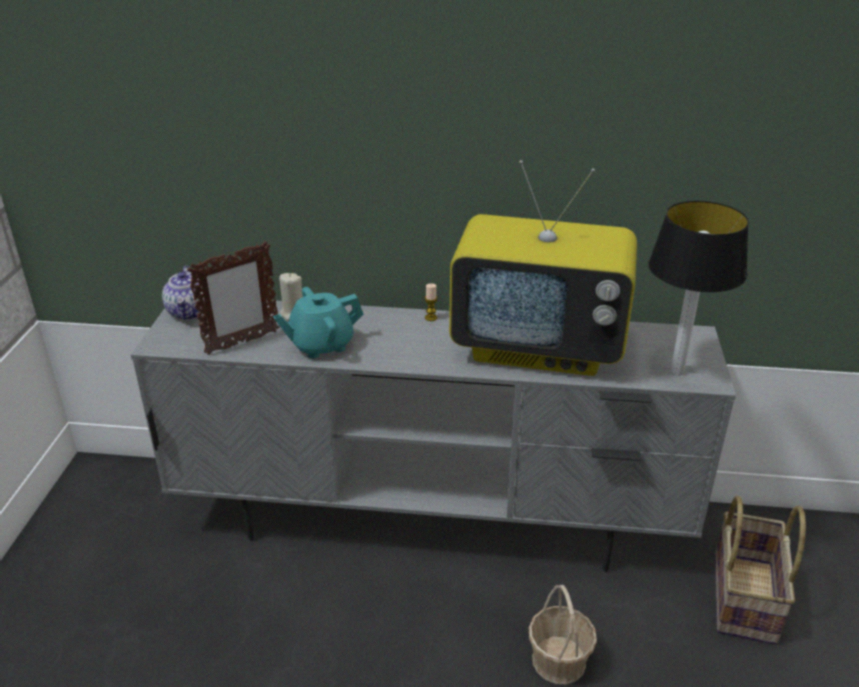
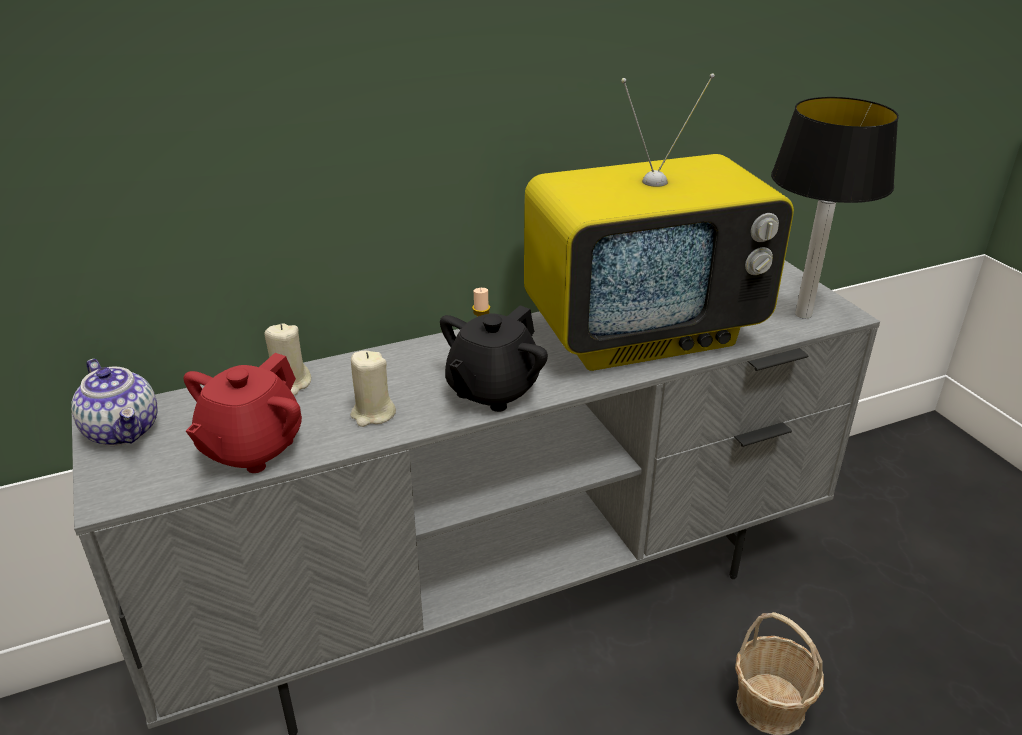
camera: 30 degrees left, 0 degrees up
(241, 343) = (251, 448): picture frame -> red teapot
(321, 345) = (373, 414): turquoise teapot -> beige candle
(402, 353) = (492, 390): none -> black teapot
(746, 598) = (876, 547): basket -> none

